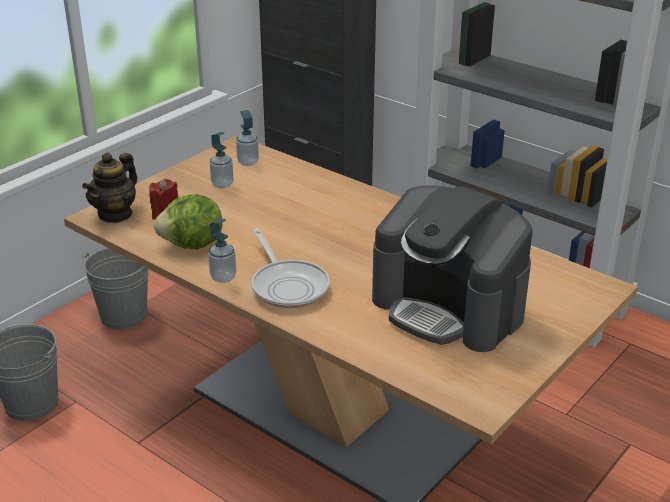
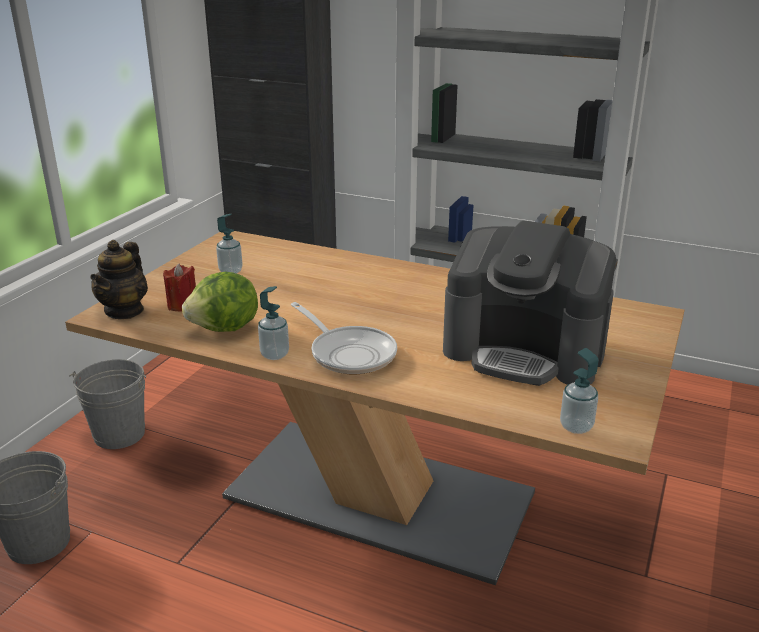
camera: 15 degrees left, 5 degrees down
(248, 162) = (248, 250): soap dispenser -> soap dispenser (576, 426)

